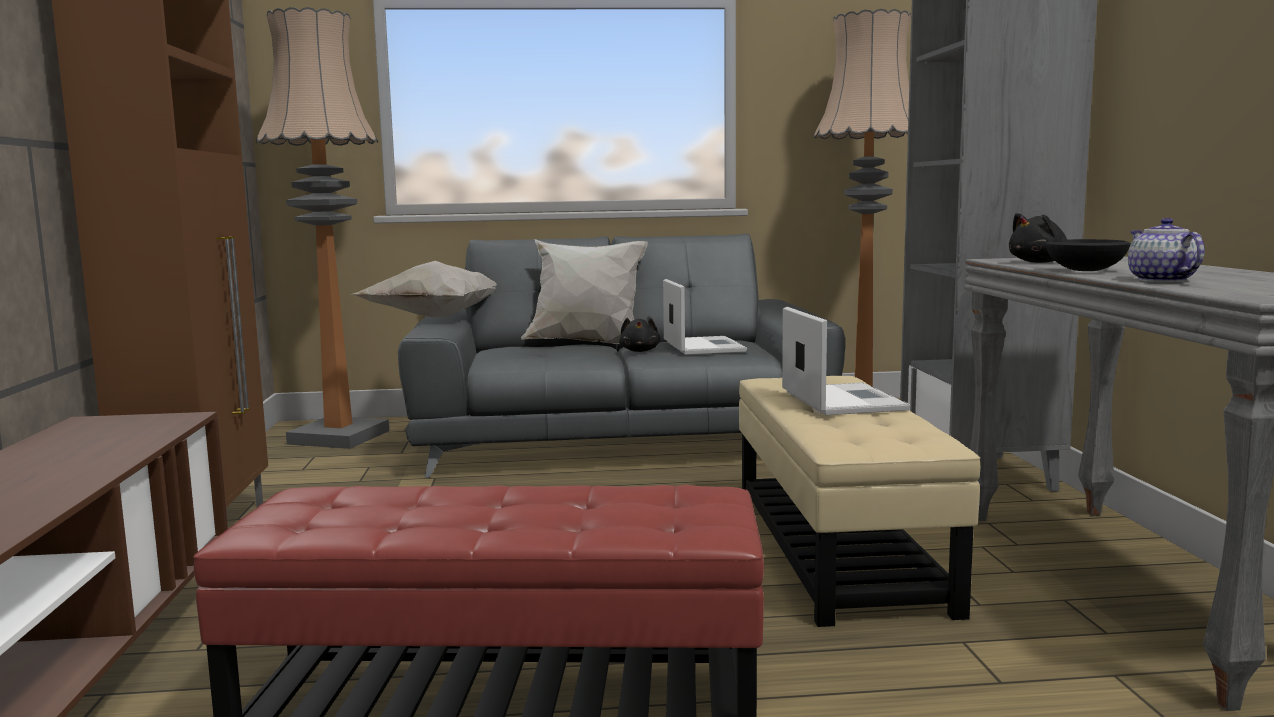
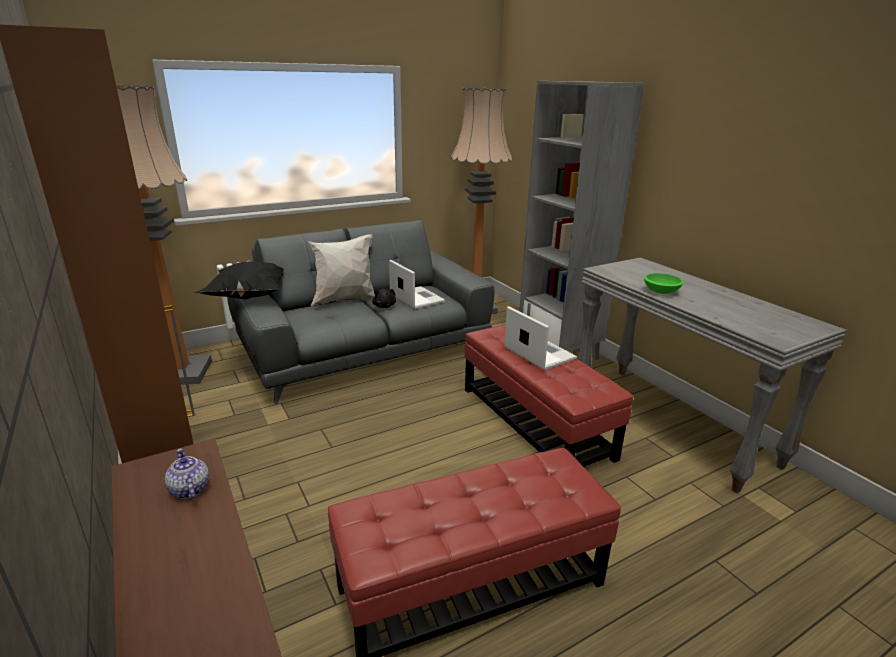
camera: 25 degrees left, 15 degrees up
(435, 318) = (249, 296): white pillow -> black pillow
(835, 548) = (534, 422): beige ottoman -> red ottoman
(1040, 262) = (626, 276): black plush toy -> none
(1087, 270) = (661, 291): black bowl -> green bowl
(1161, 280) = (710, 310): teapot -> teapot (189, 490)

